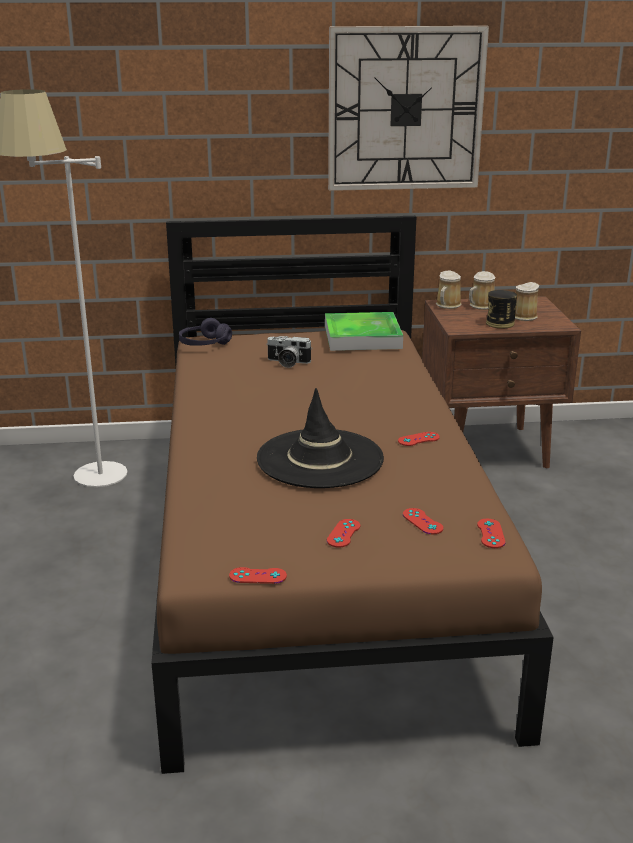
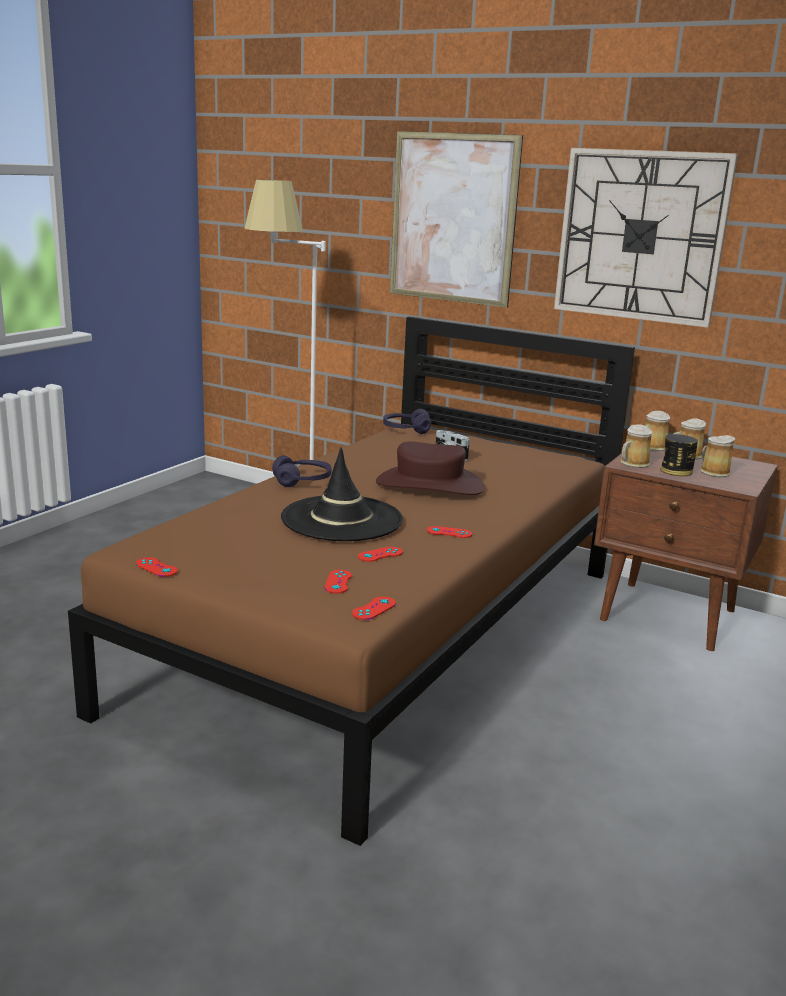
camera: 35 degrees right, 5 degrees down
(201, 109) = (452, 219): none -> picture
(214, 432) = (302, 481): none -> purple headphones
(329, 397) = (429, 485): none -> brown hat
(343, 533) = (264, 567): red game controller -> red game controller (380, 554)
(362, 337) = (543, 456): tray -> none
(463, 326) = (633, 464): none -> mug

